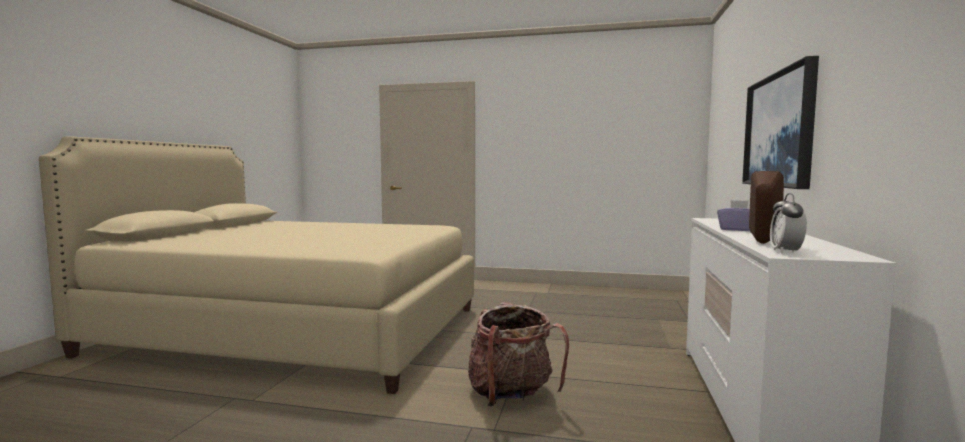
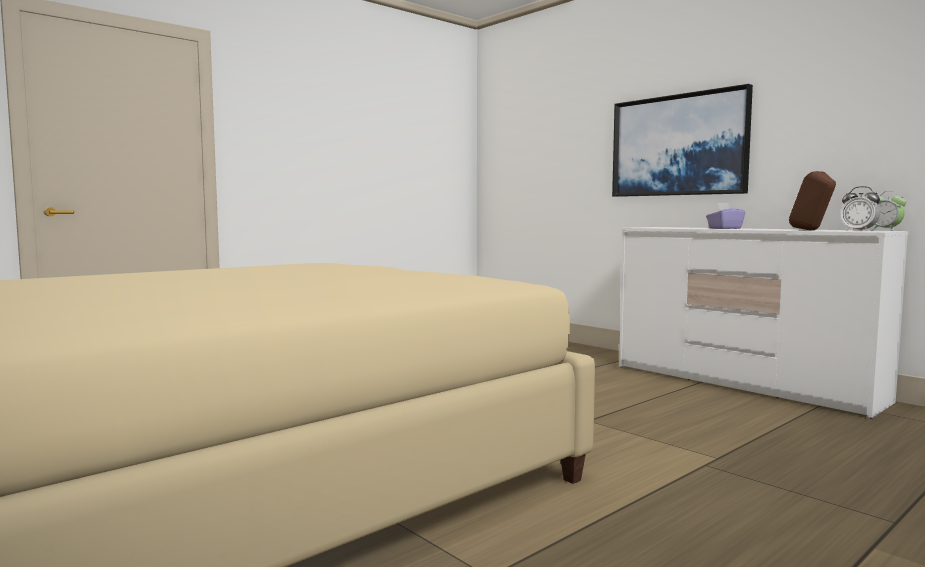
camera: 55 degrees left, 0 degrees up
(511, 395) = (642, 434): backpack -> none
(855, 257) = (885, 230): none -> alarm clock

